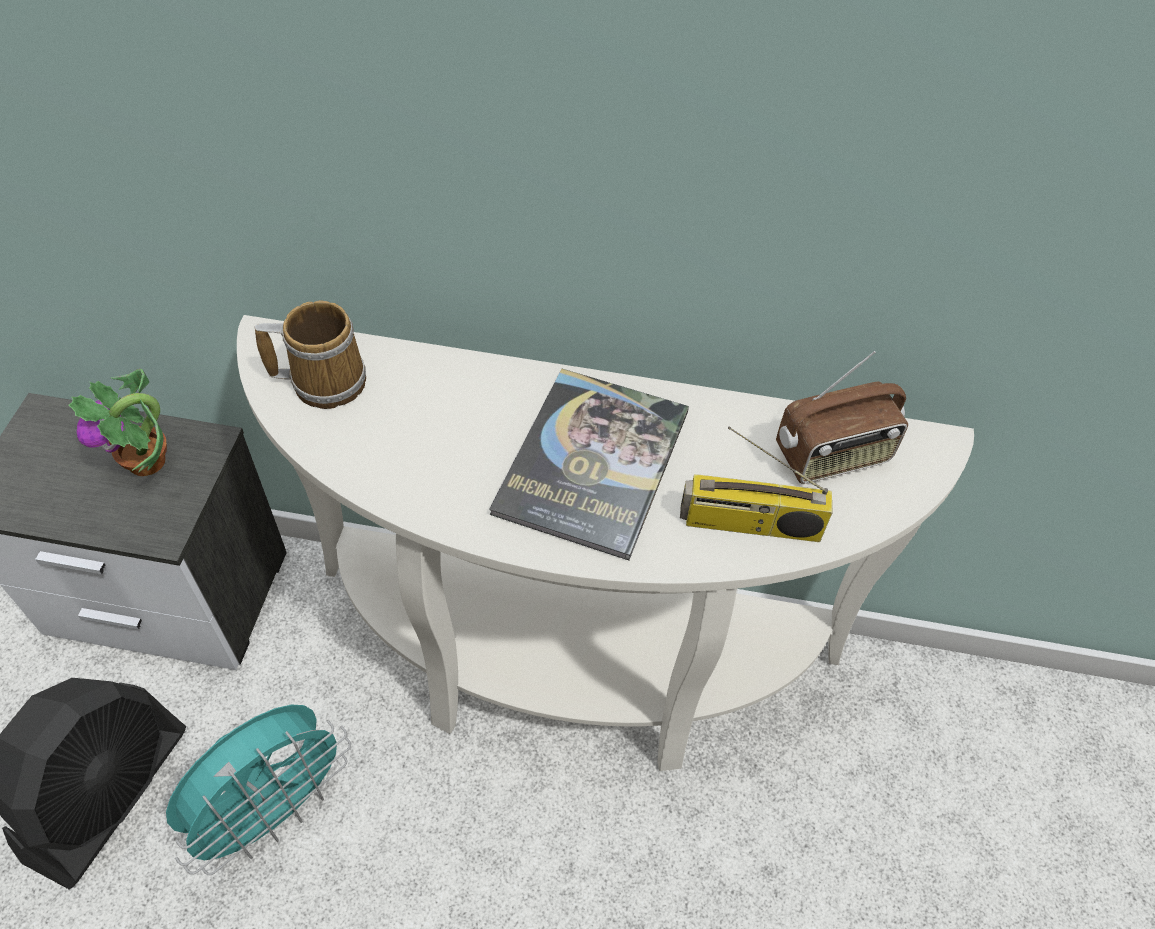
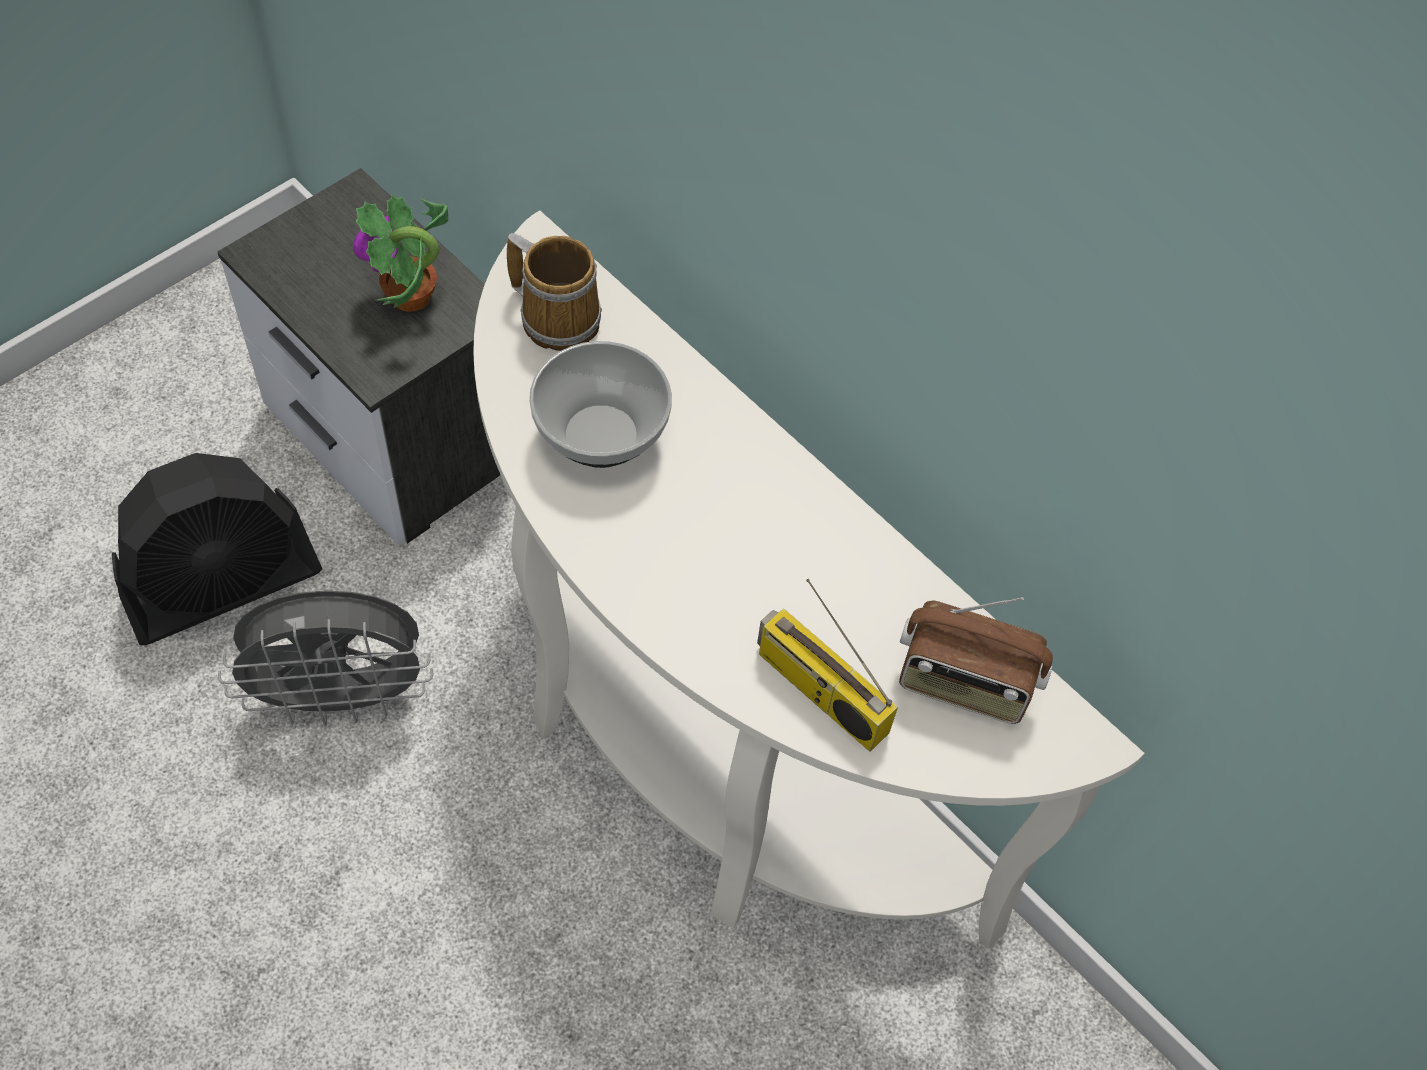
camera: 35 degrees right, 5 degrees up
(275, 811) = (342, 697): turquoise fan -> grey fan
(433, 447) = (599, 438): none -> bowl
(592, 462) = (727, 541): book -> none

